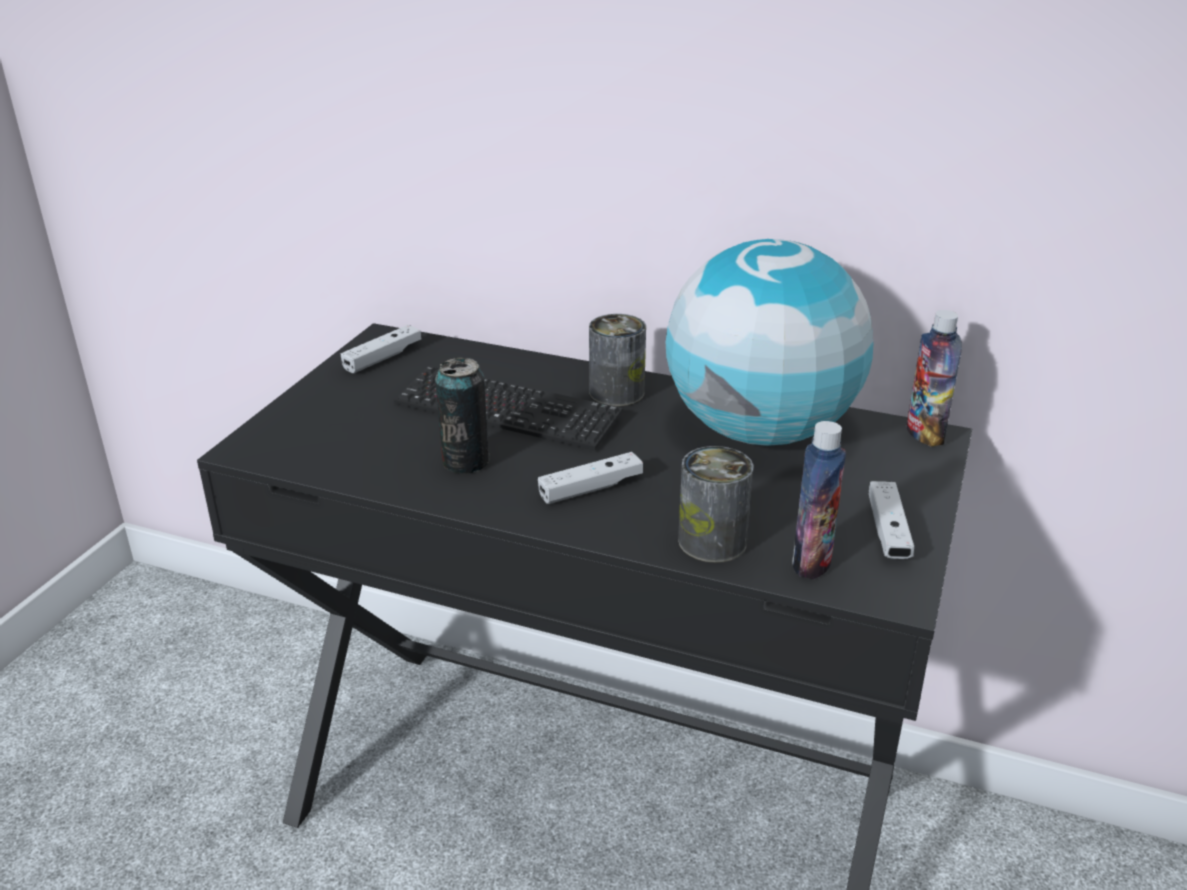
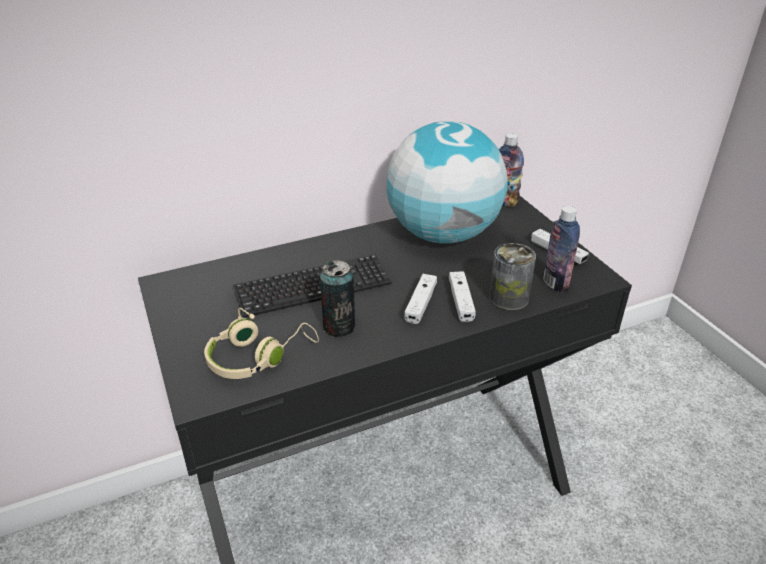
camera: 45 degrees left, 5 degrees up
(348, 444) = (258, 356): none -> beige headphones
(383, 357) = (185, 295): white game controller -> white game controller (461, 301)
(616, 392) = (350, 248): can -> none

